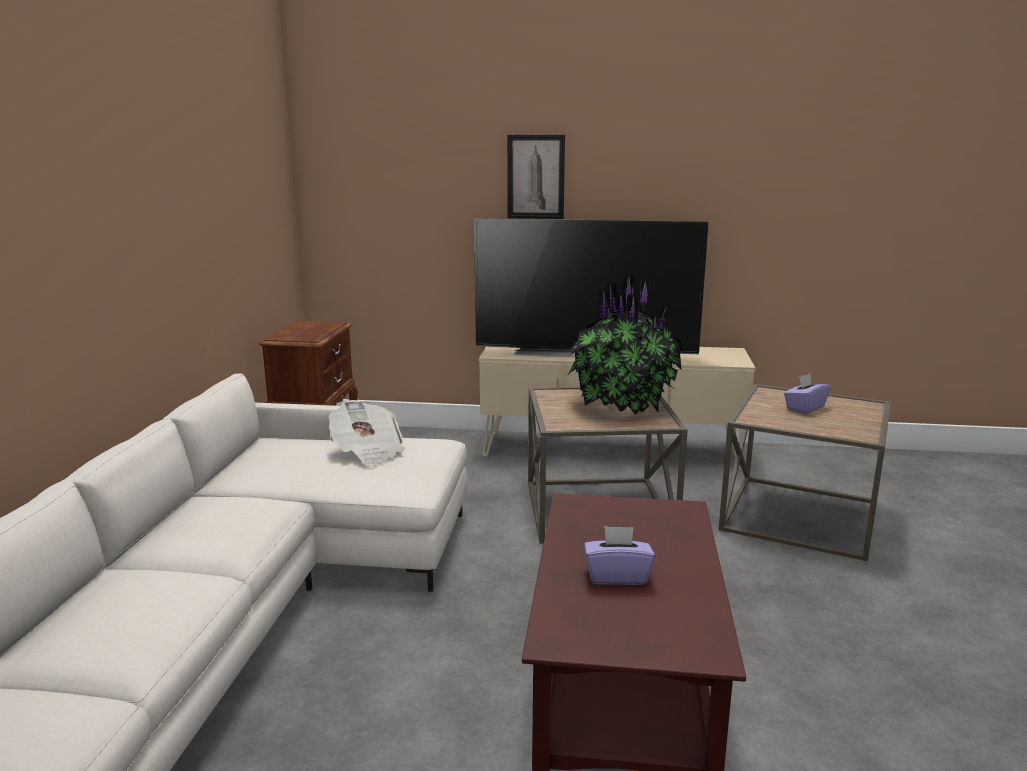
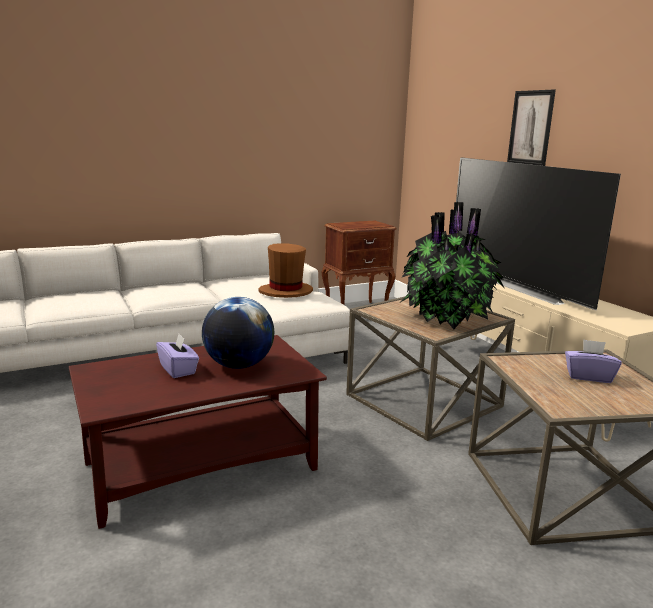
camera: 55 degrees right, 0 degrees up
(367, 452) = (285, 292): newspaper -> brown hat
(636, 537) = (239, 365): none -> globe

